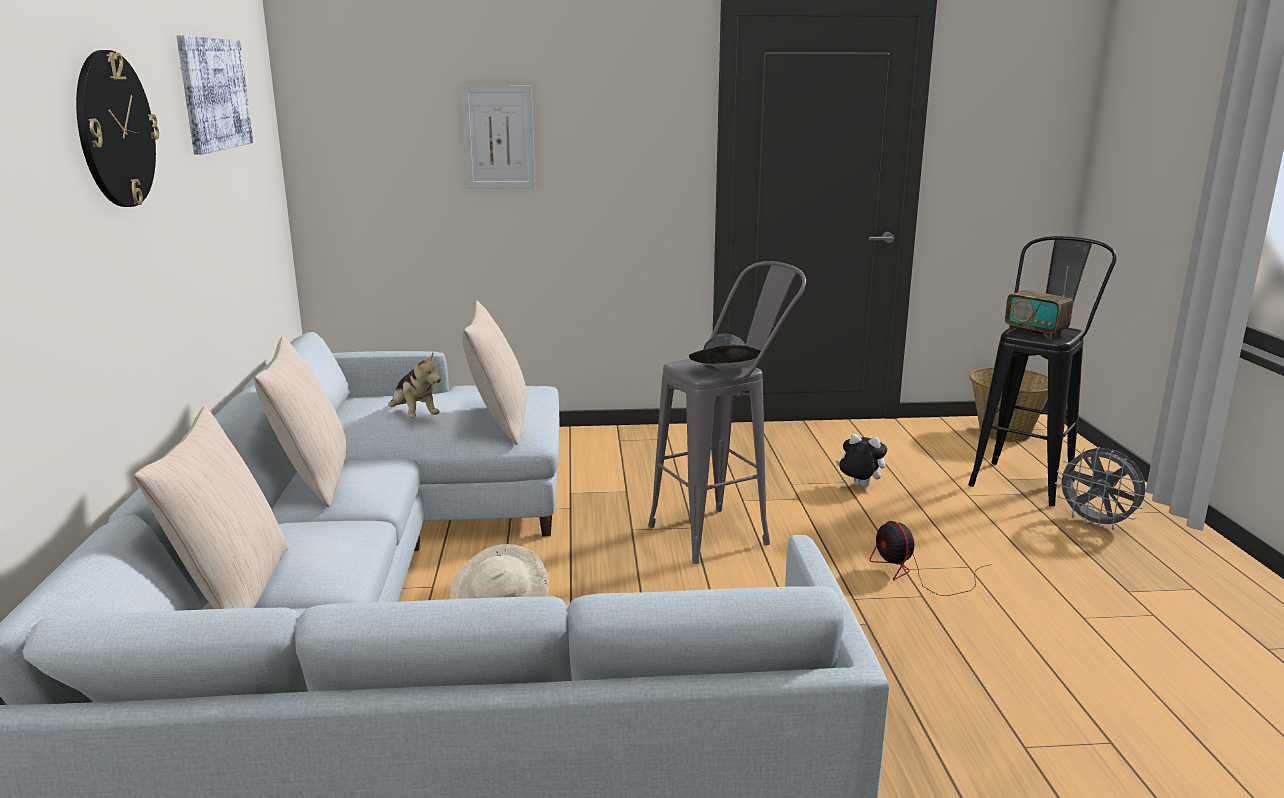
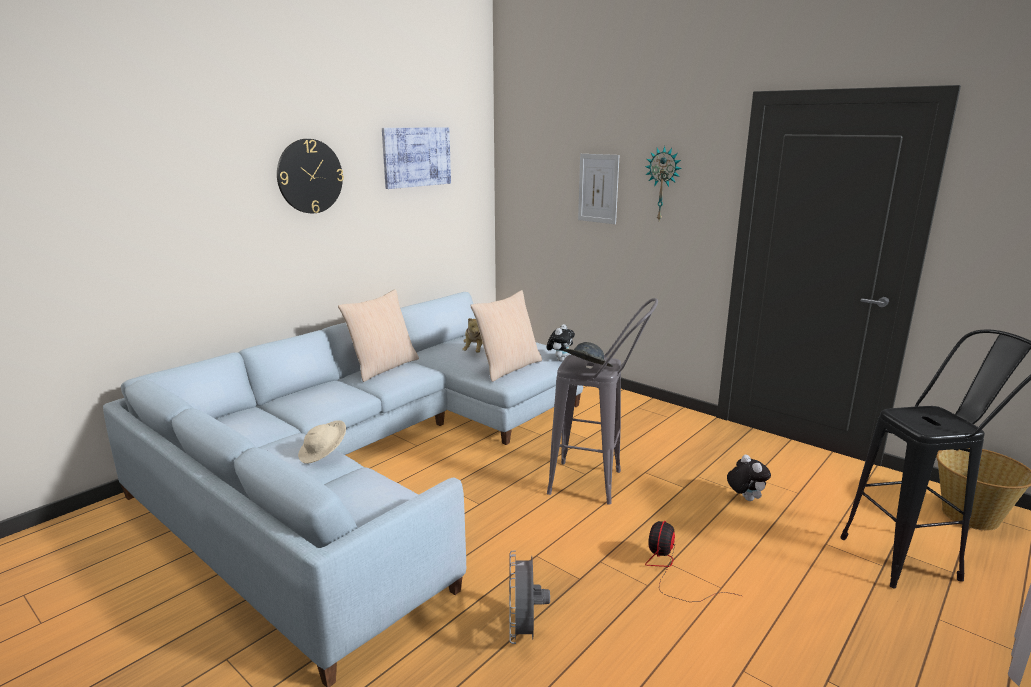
camera: 45 degrees right, 0 degrees up
(233, 591) = (273, 403): beige pillow -> none
(538, 396) = (560, 359): none -> plush toy
(606, 124) = (663, 184): none -> wall clock
(1035, 332) = (919, 418): radio -> none
(1096, 524) = (911, 621): grey fan -> grey fan (524, 632)

